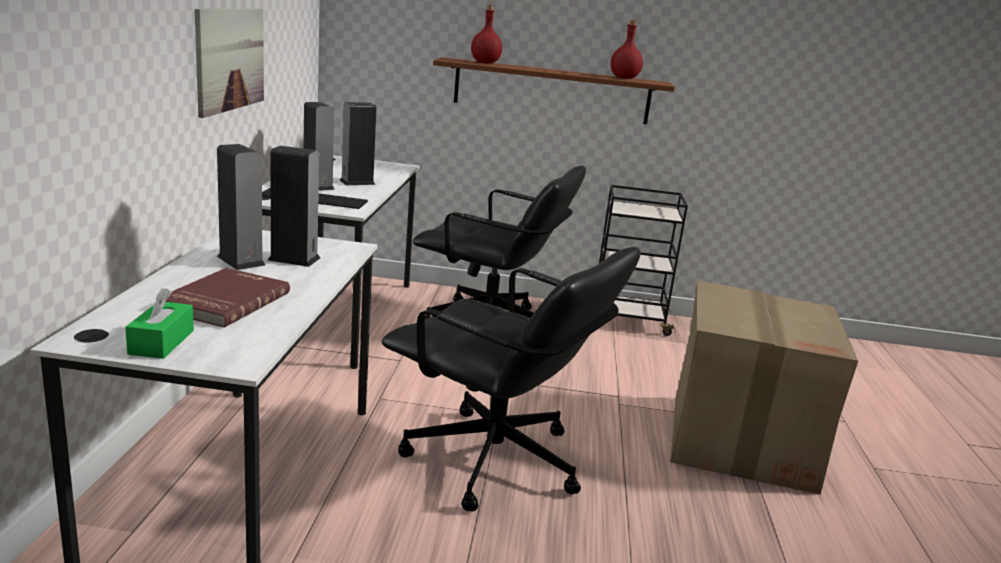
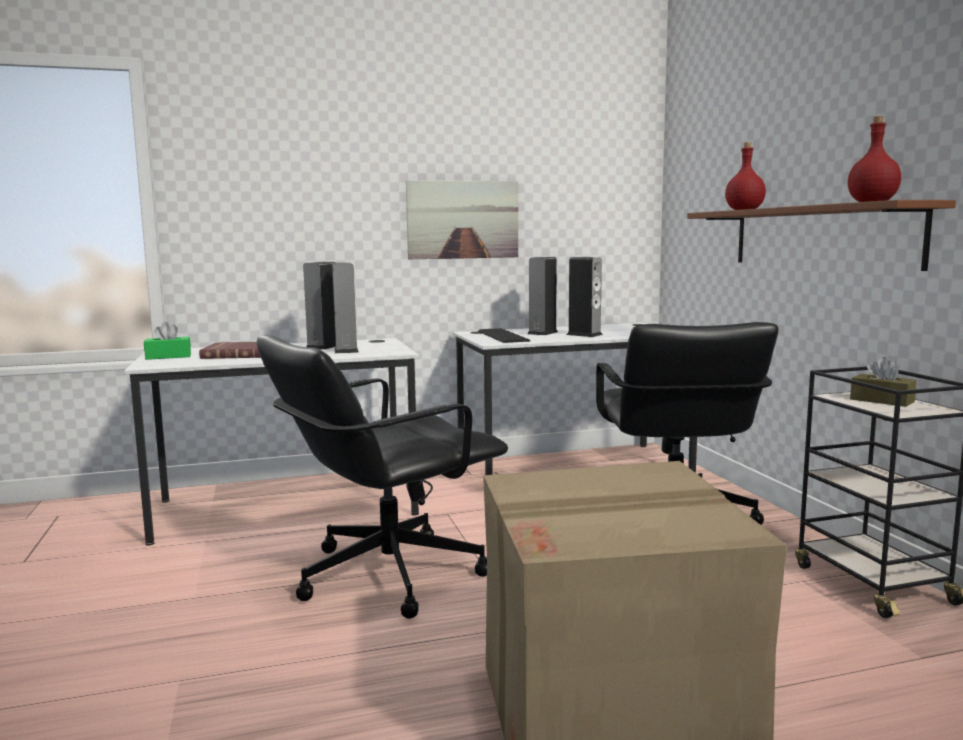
camera: 70 degrees right, 10 degrees down
(495, 462) = (387, 574): black office chair -> black office chair turned 45 degrees clockwise
(641, 209) = (882, 400): none -> brown tissue box

